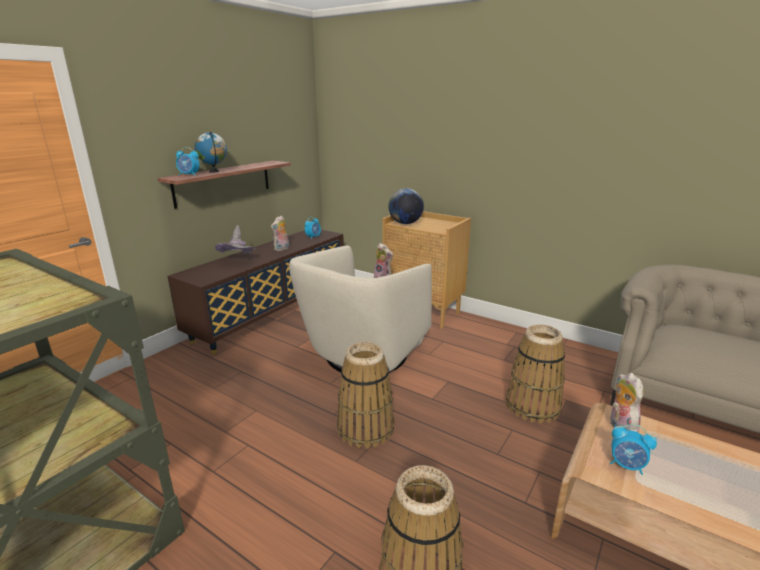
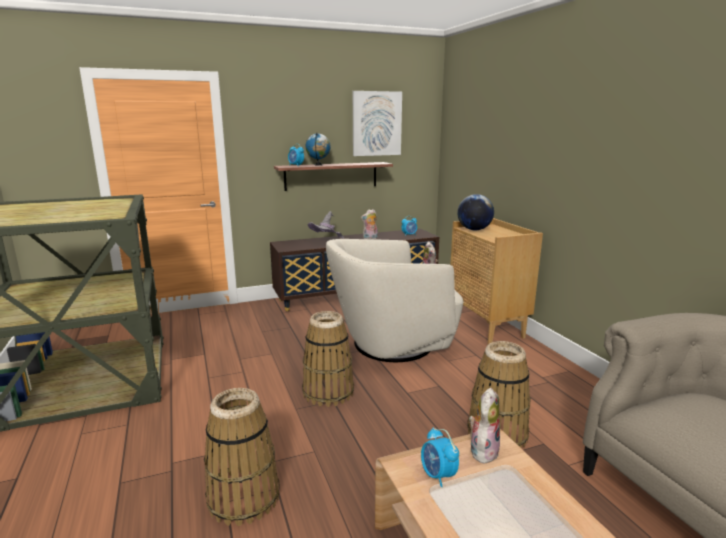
camera: 35 degrees right, 5 degrees down
(261, 117) = (376, 123): none -> picture

